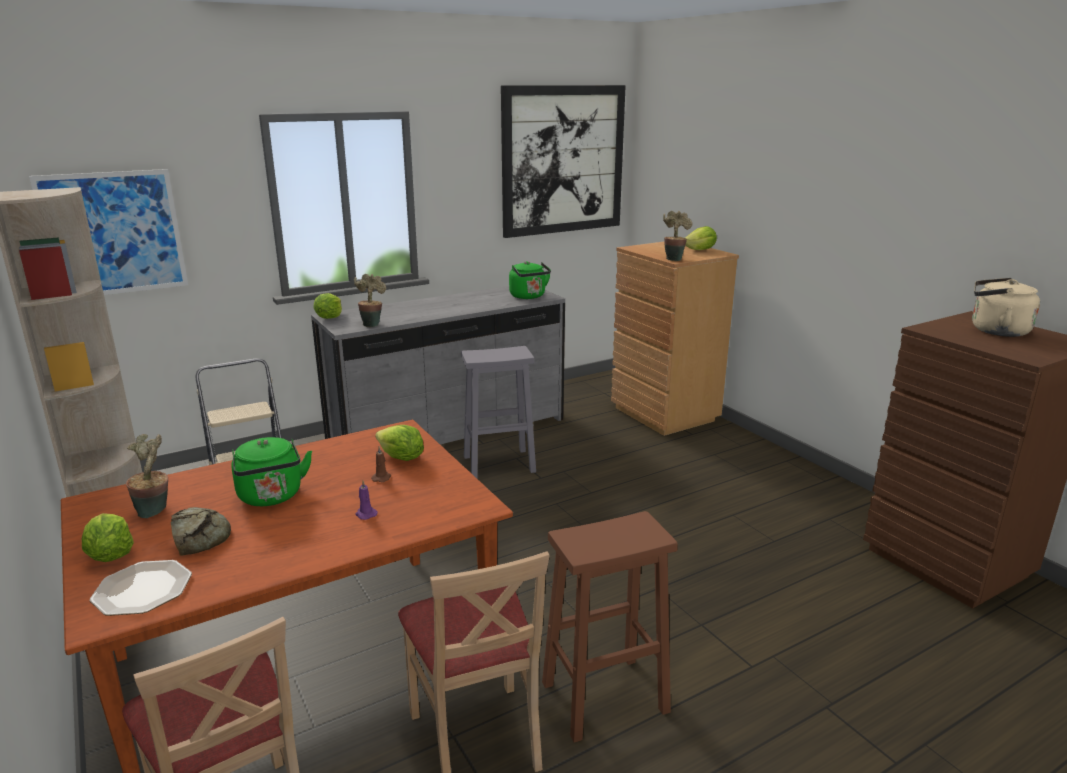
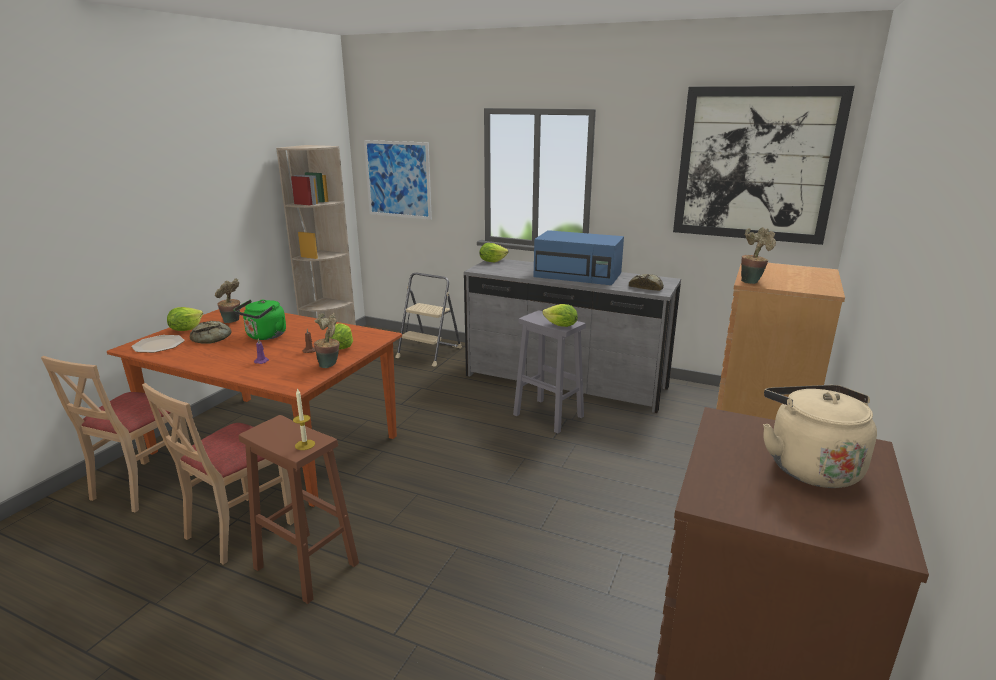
camera: 55 degrees right, 0 degrees up
(372, 324) = (498, 271): potted plant -> potted plant (330, 364)
(450, 304) = (578, 275): none -> blue microwave
(529, 296) = (646, 287): green kettle -> bread
(644, 529) = (305, 445): none -> candle
(700, 250) = (816, 282): lettuce -> lettuce (561, 326)

